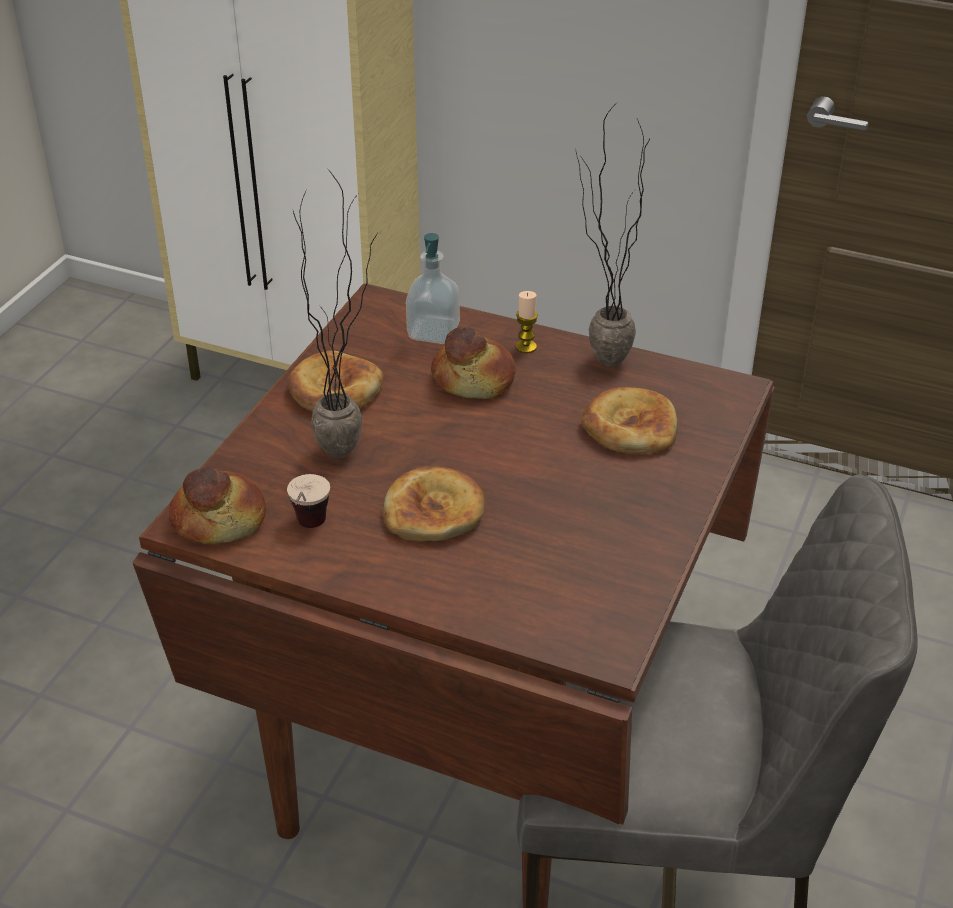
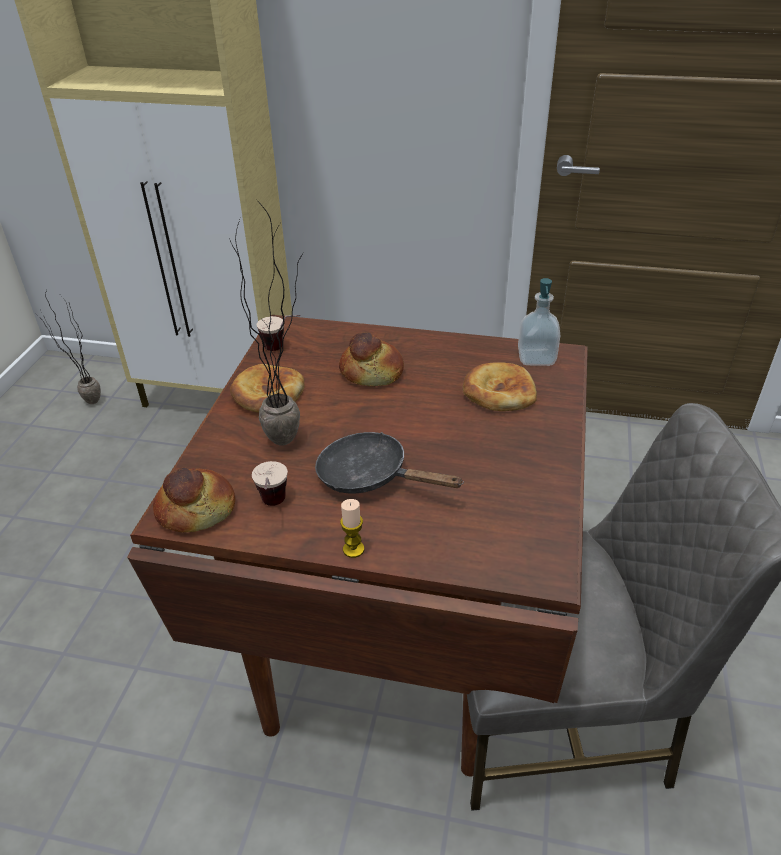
camera: 10 degrees left, 0 degrees up
(367, 333) = (283, 349): none -> cup
(433, 332) = (332, 342): soap dispenser -> soap dispenser (536, 357)
(434, 510) = (371, 476): bread -> black frying pan
(526, 347) = (403, 344): candle -> candle (353, 549)
(595, 363) = (457, 349): potted plant -> potted plant (86, 403)

